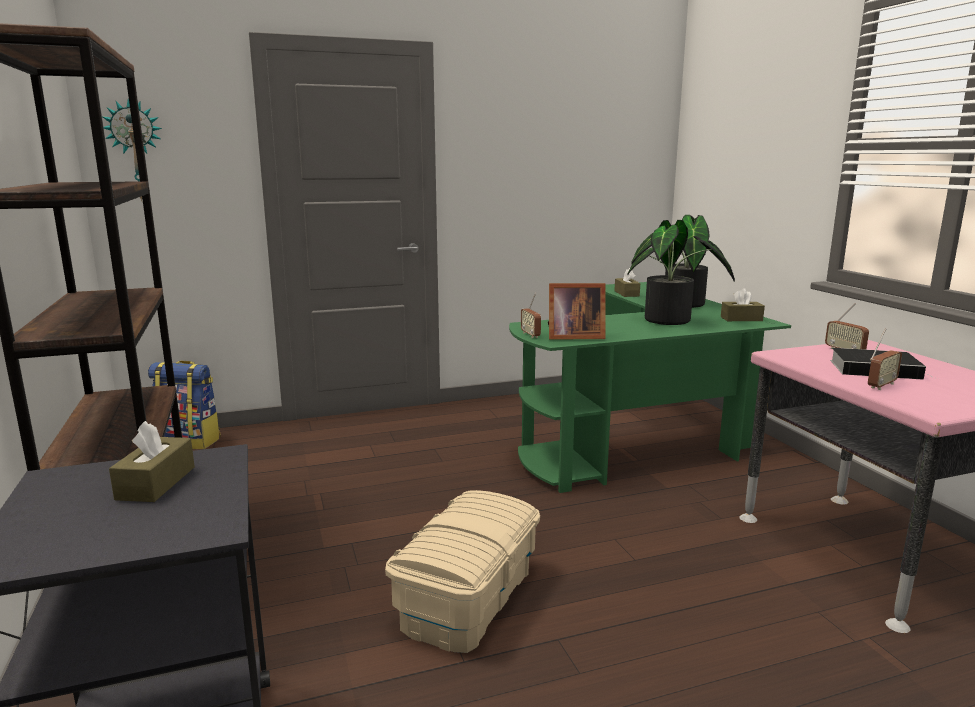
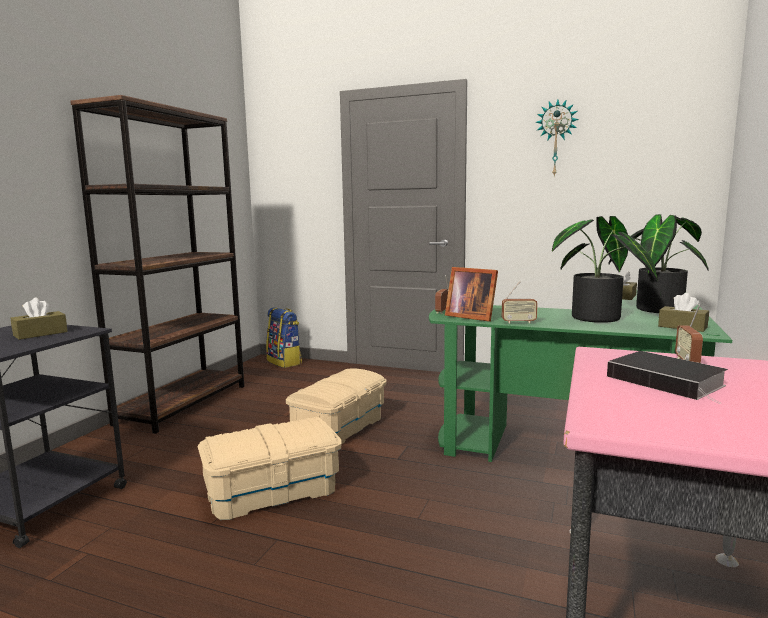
camera: 40 degrees right, 5 degrees down
(135, 151) = (275, 173): wall clock -> wall clock (556, 138)
(415, 502) = (340, 428): none -> beige storage box
(881, 385) = (617, 392): radio -> radio (518, 322)

